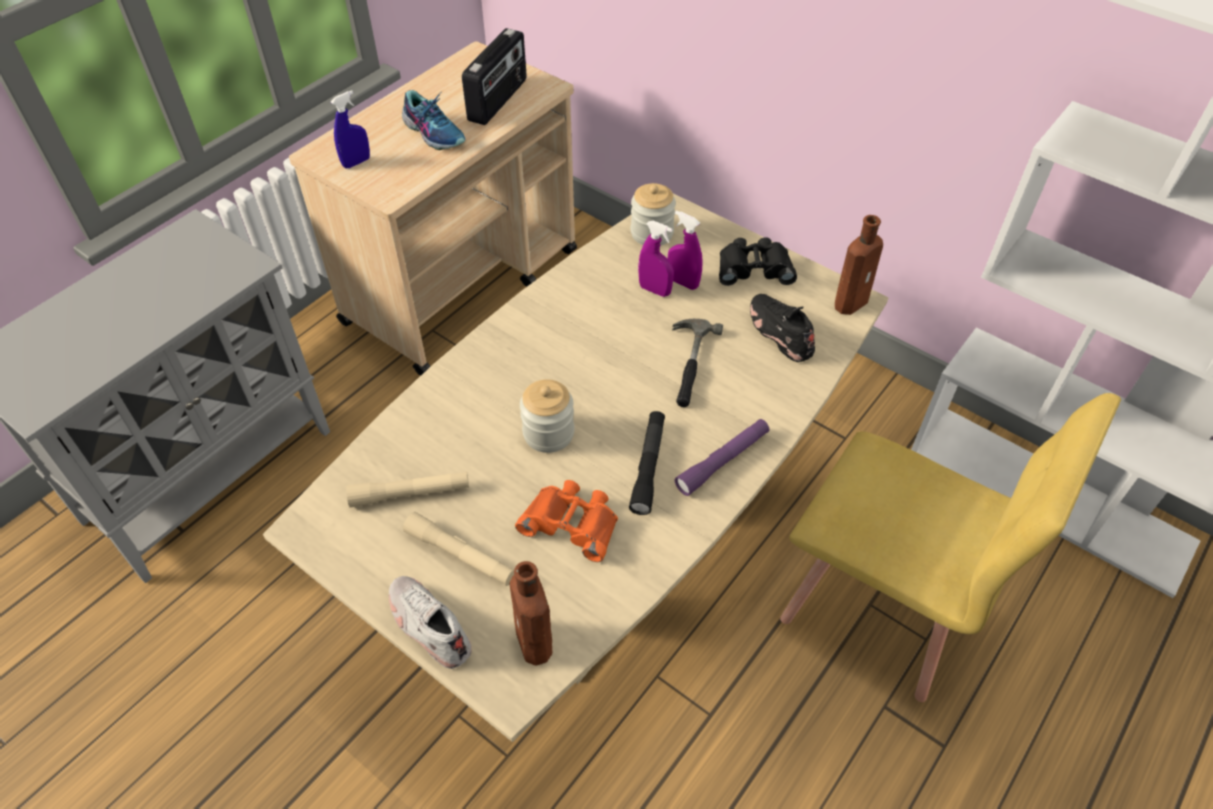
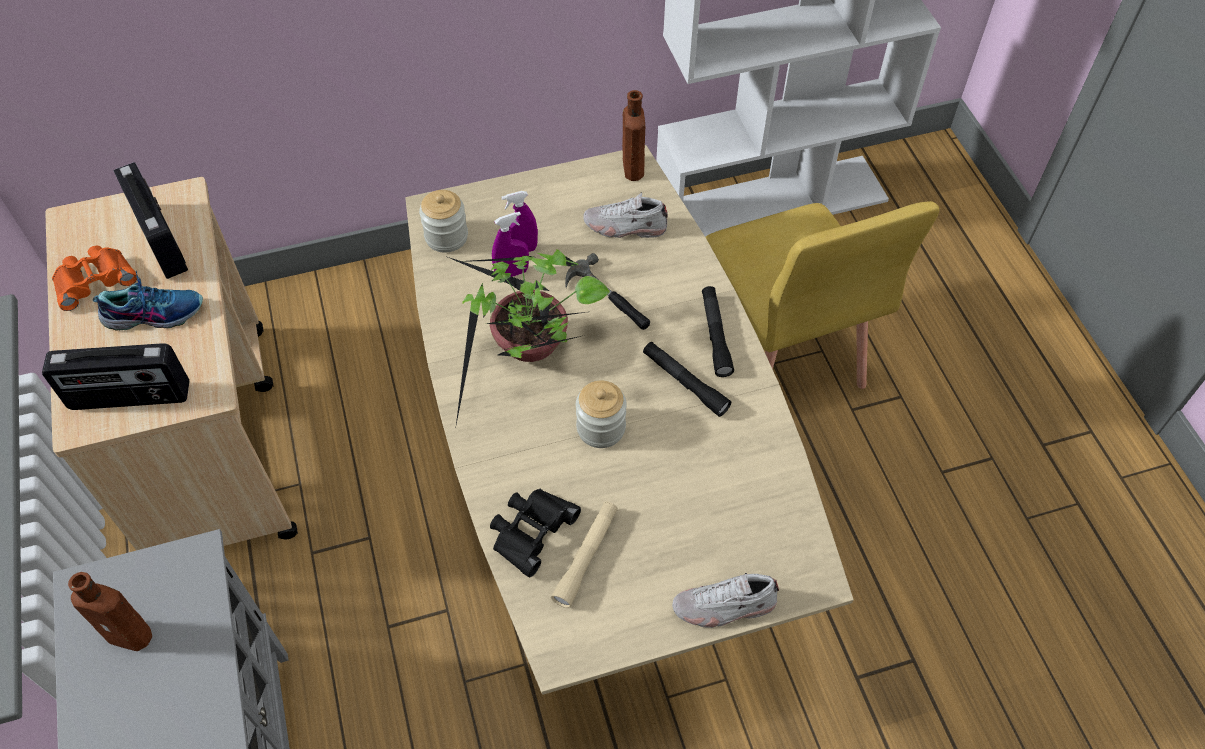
camera: 55 degrees left, 5 degrees up
(356, 162) = (130, 398): blue spray bottle -> radio
(460, 555) = (674, 551): beige flashlight -> none
(535, 645) = (789, 543): brown bottle -> brown bottle (132, 636)
(572, 522) = (699, 460): orange binoculars -> orange binoculars (94, 279)
(586, 343) = (528, 350): none -> potted plant
(722, 461) = (715, 335): purple flashlight -> black flashlight
(754, 267) = (546, 198): black binoculars -> black binoculars (531, 531)
(779, 333) = (625, 227): black shoe -> white shoe
(882, 606) = (780, 357): yellow chair -> yellow chair turned 90 degrees clockwise

